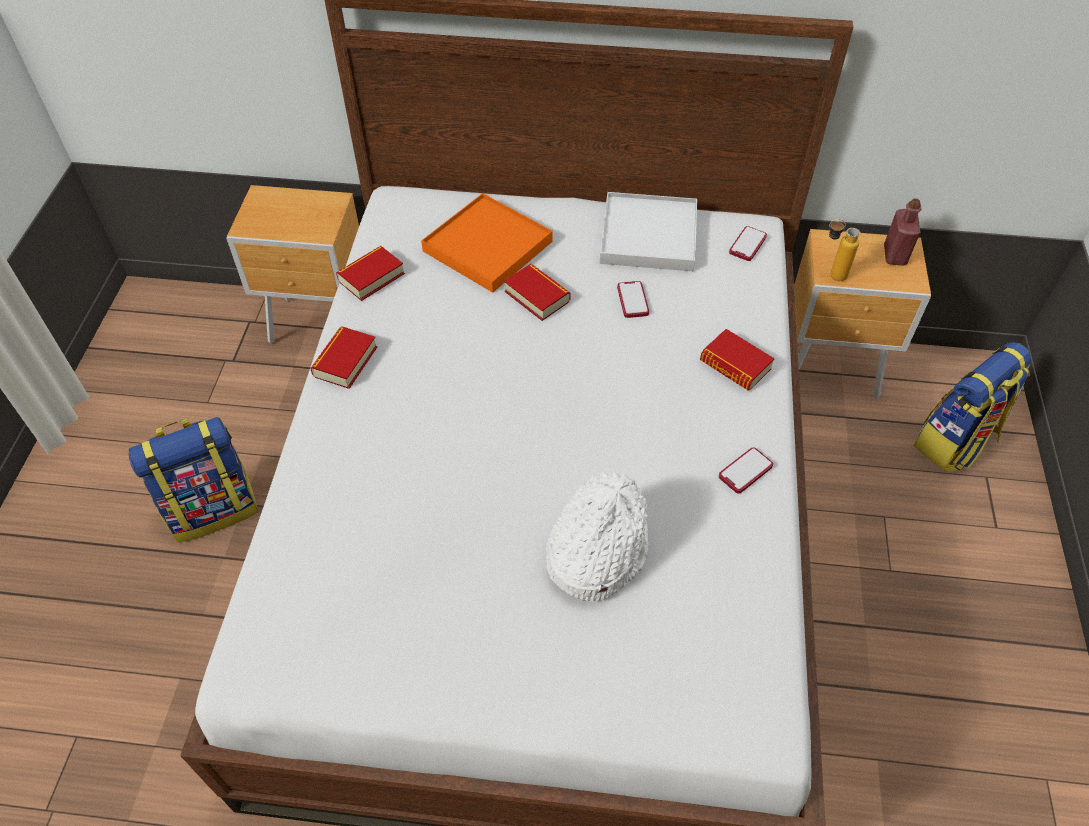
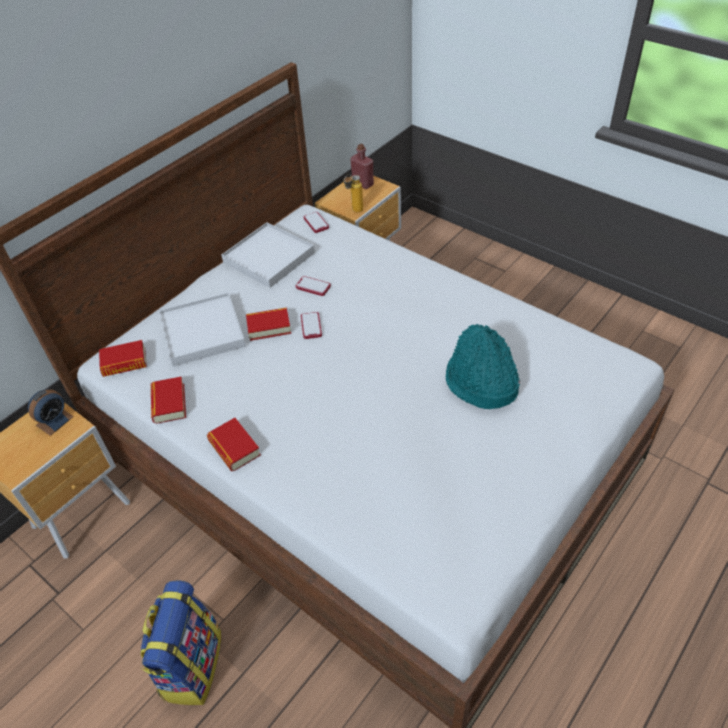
camera: 55 degrees left, 5 degrees down
(320, 214) = (54, 421): none -> alarm clock
(488, 246) = (203, 332): orange tray -> white tray
(595, 550) = (480, 383): white hat -> turquoise hat
(735, 365) = (397, 268): book -> book (124, 362)
(745, 471) = (471, 298): phone -> phone (311, 326)
(955, 442) = (447, 256): backpack -> none

